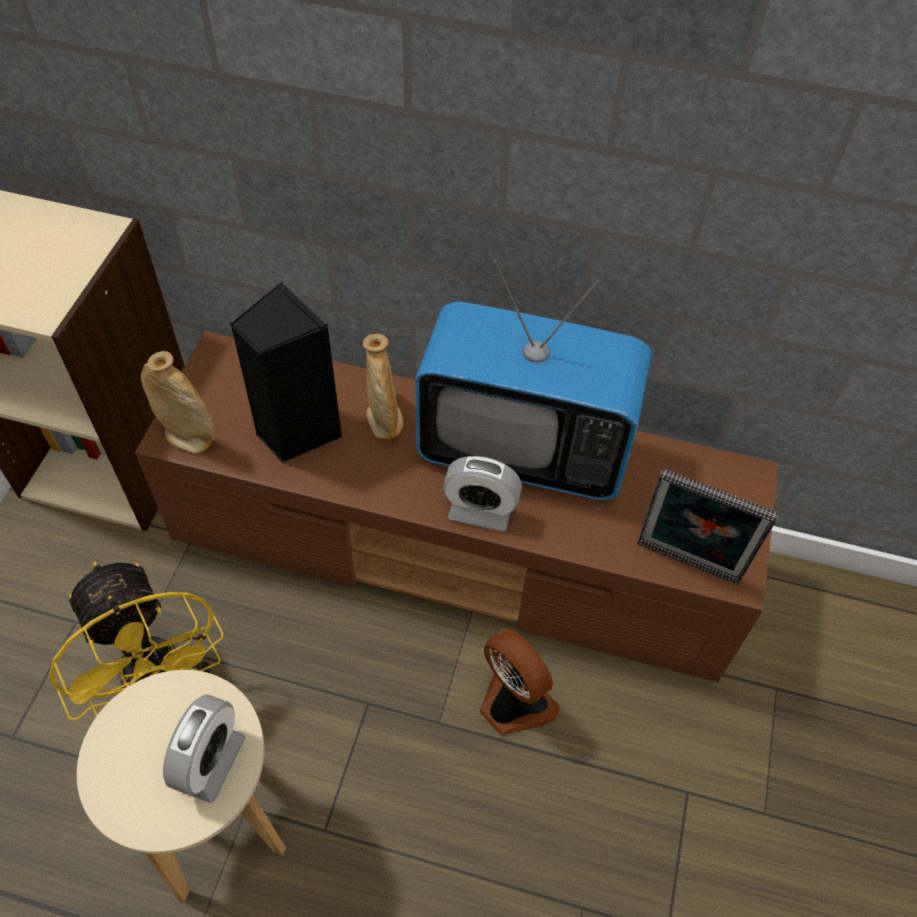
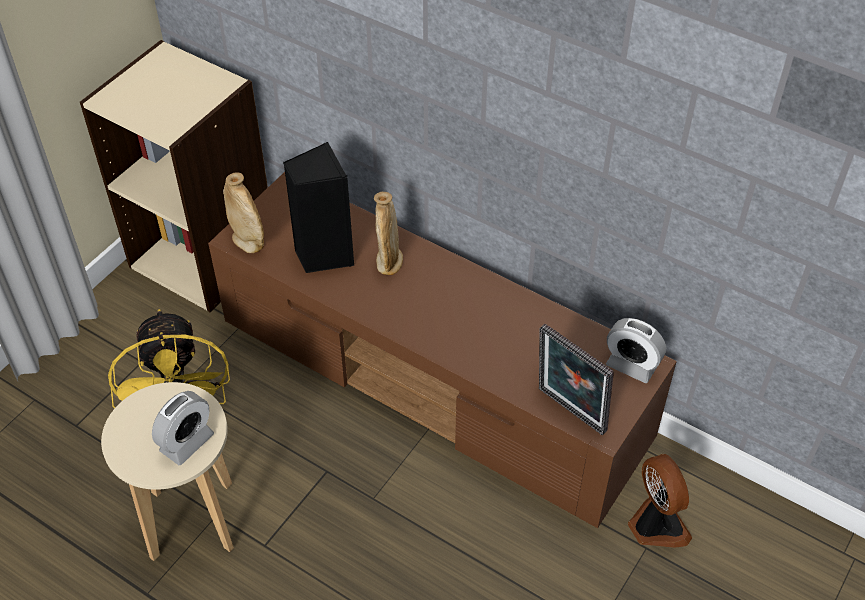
camera: 20 degrees right, 5 degrees down
(480, 511) = (432, 339): alarm clock -> alarm clock (631, 365)
(513, 703) = (433, 501): fan -> fan (655, 525)
(524, 450) = (483, 305): television -> none

